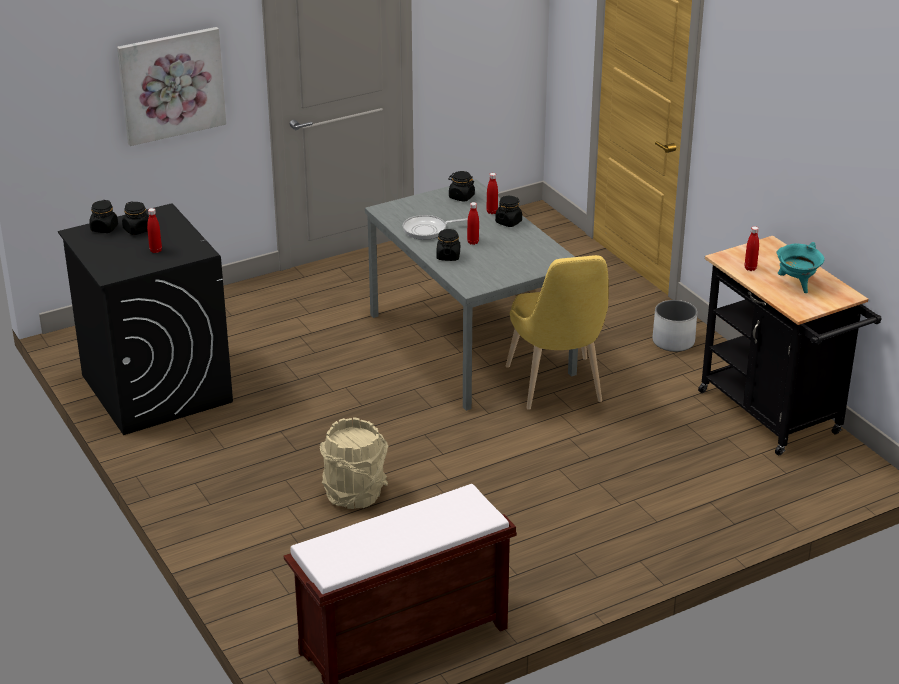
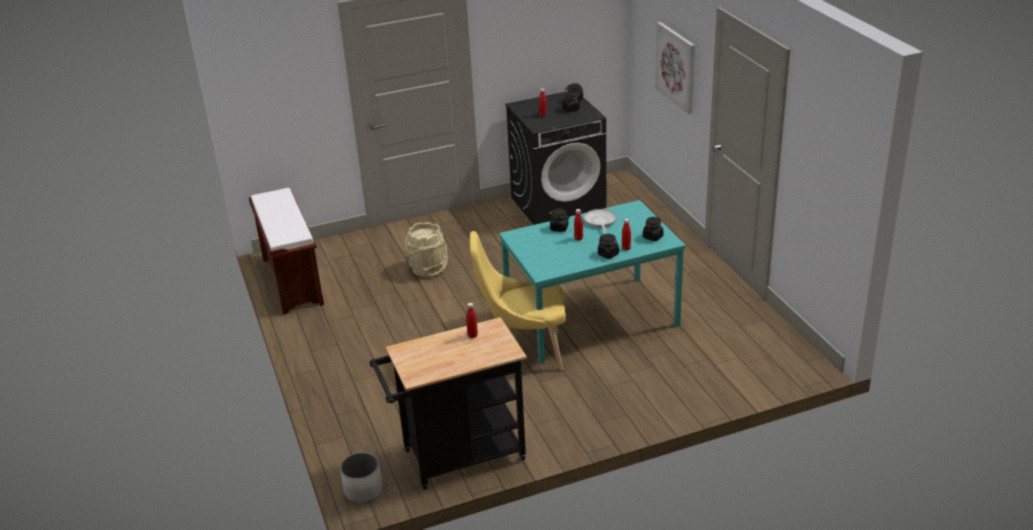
camera: 100 degrees right, 0 degrees up
(472, 344) = (591, 319): grey dining table -> turquoise dining table
(673, 342) = (579, 418): white planter -> white planter (363, 490)
(797, 284) = (440, 355): turquoise cooking pot -> none

